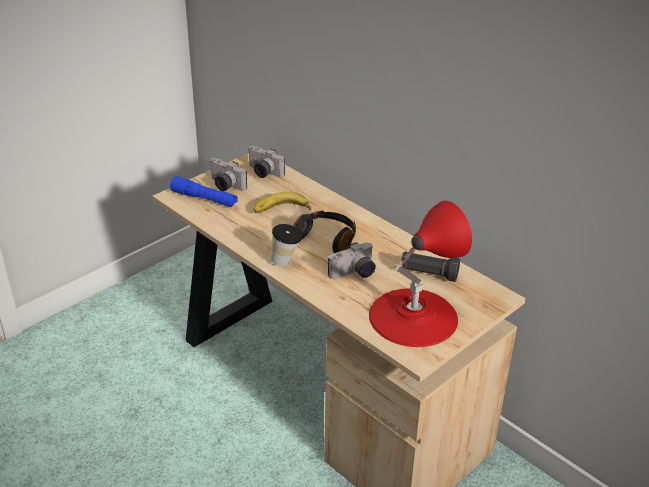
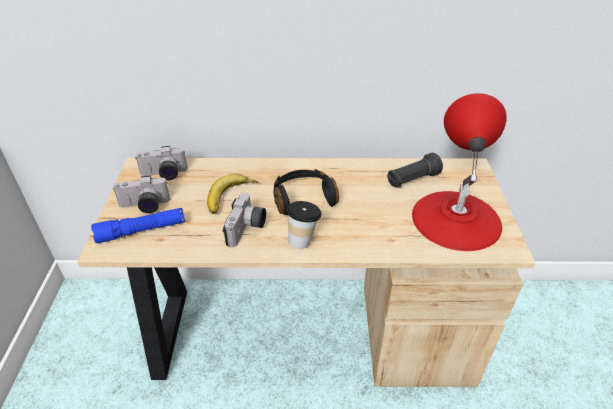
camera: 45 degrees left, 5 degrees up
(354, 274) = (367, 214): camera -> camera (247, 229)

